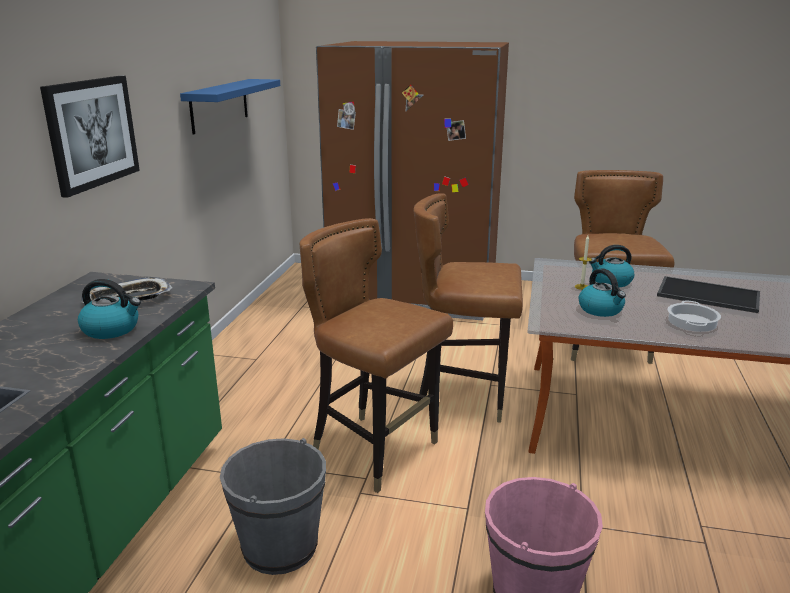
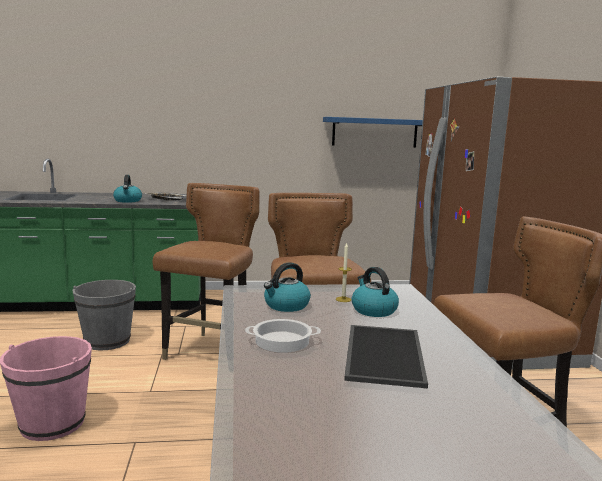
camera: 70 degrees right, 10 degrees down
(92, 133) = (227, 124): picture -> none

